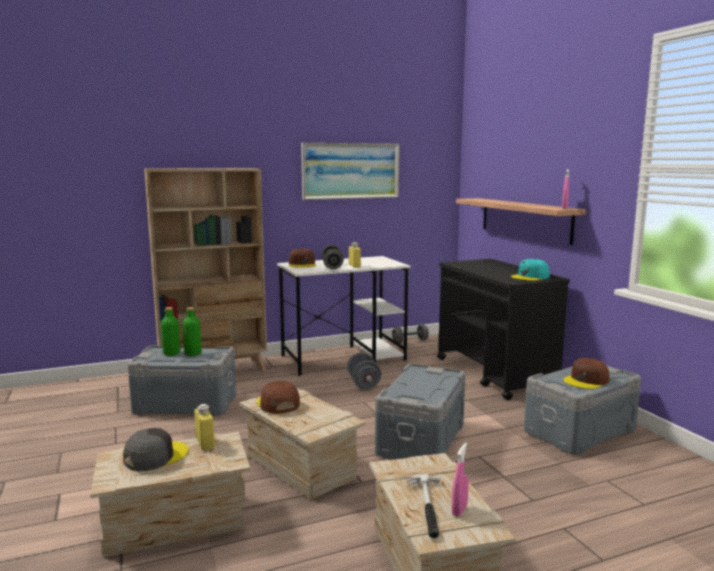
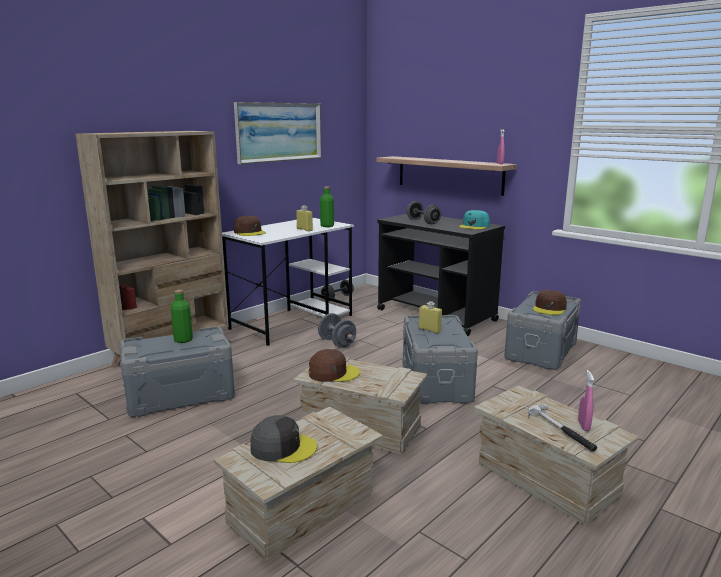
camera: 25 degrees left, 5 degrees up
(155, 456) = (283, 447): grey cap -> grey cap turned 75 degrees clockwise
(171, 353) = (158, 343): green bottle -> green bottle (327, 226)
(205, 443) = (314, 423): yellow bottle -> yellow bottle (429, 330)
(277, 403) = (333, 373): brown cap -> brown cap turned 135 degrees clockwise
(332, 266) = (283, 231): grey dumbbell -> grey dumbbell (423, 222)

